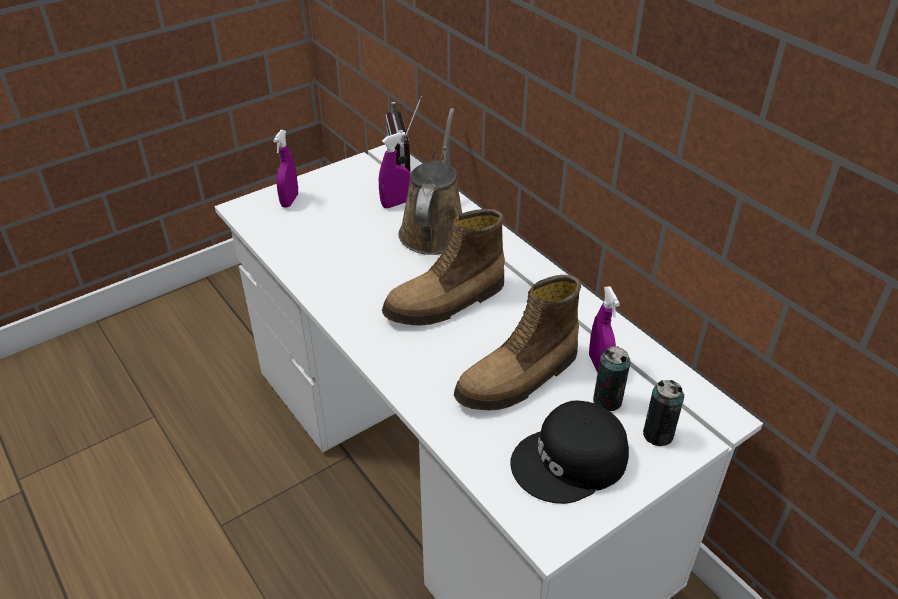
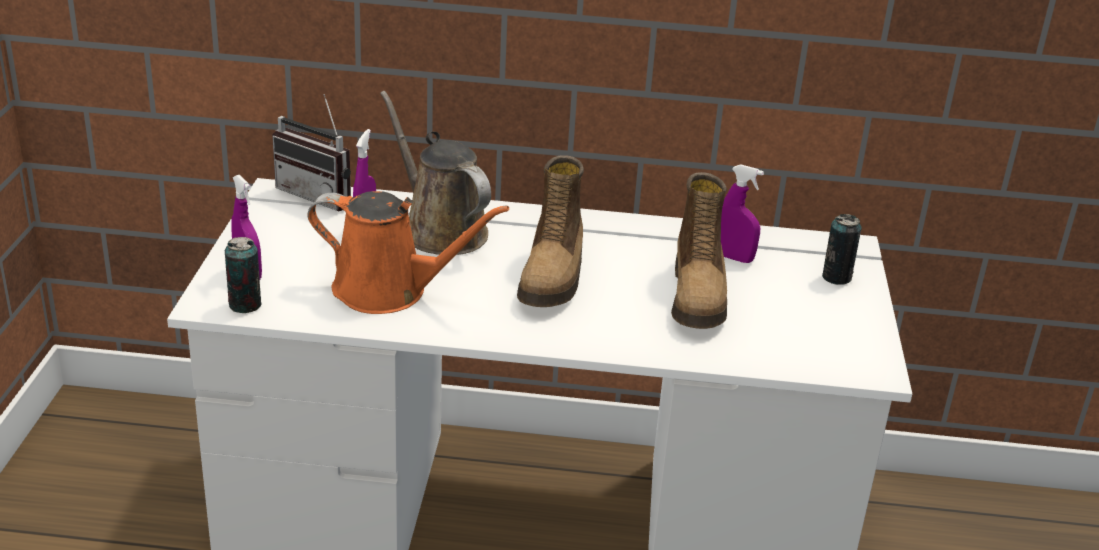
camera: 50 degrees left, 10 degrees down
(339, 253) = (389, 291): none -> orange watering can
(571, 461) = (817, 324): black cap -> none
(607, 400) = (775, 276): can -> can (245, 305)

